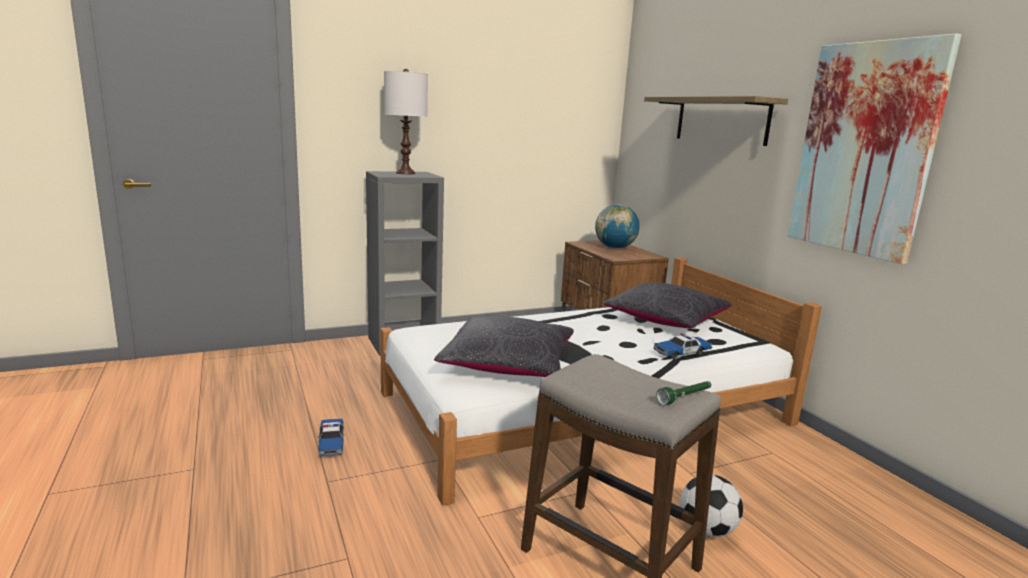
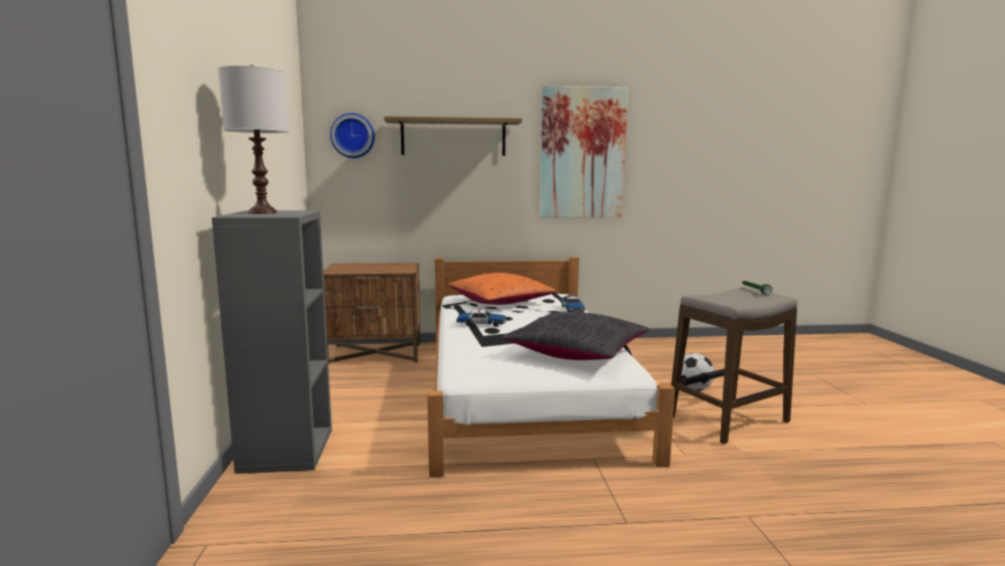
camera: 70 degrees left, 5 degrees down
(331, 443) = (545, 517): toy car -> toy car (481, 324)
(615, 248) = (366, 267): globe -> none
(648, 116) = (353, 135): none -> wall clock
(666, 320) = (500, 302): black pillow -> orange pillow

